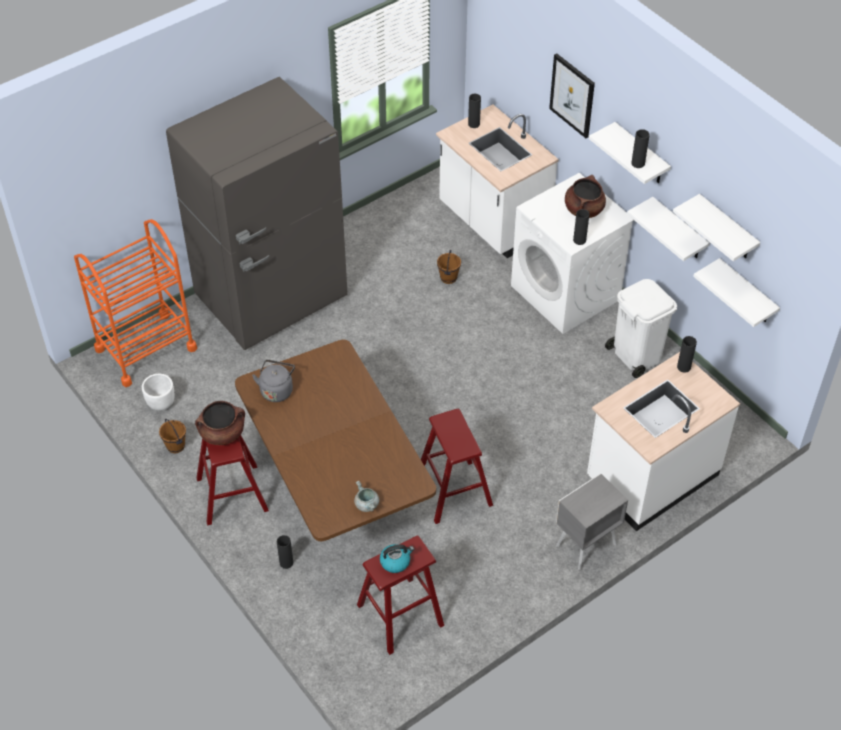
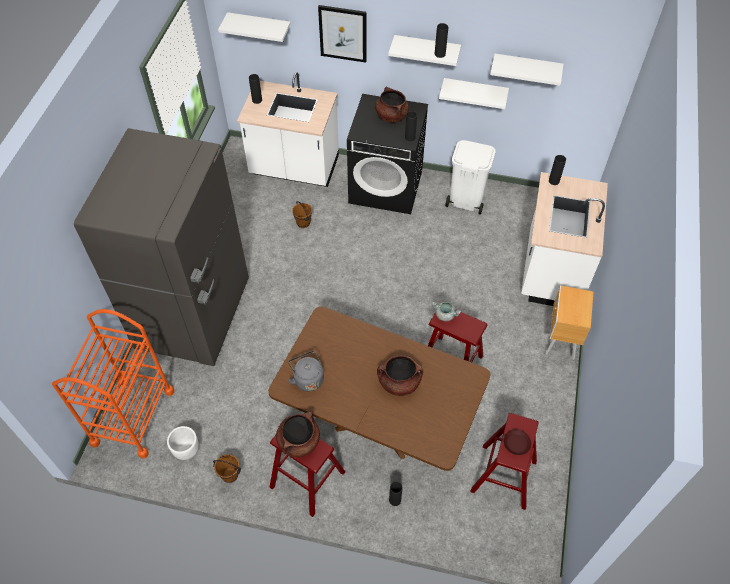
camera: 40 degrees left, 5 degrees up
(347, 445) = (399, 383): none -> brown cooking pot
(367, 505) = (458, 417): grey cooking pot -> grey cooking pot (445, 315)
(395, 562) = (516, 443): kettle -> brown plate
(566, 293) = (386, 186): white washing machine -> black washing machine
(584, 545) = (560, 341): grey nightstand -> brown nightstand
(746, 293) = (551, 109): white shelf -> white shelf (259, 27)

